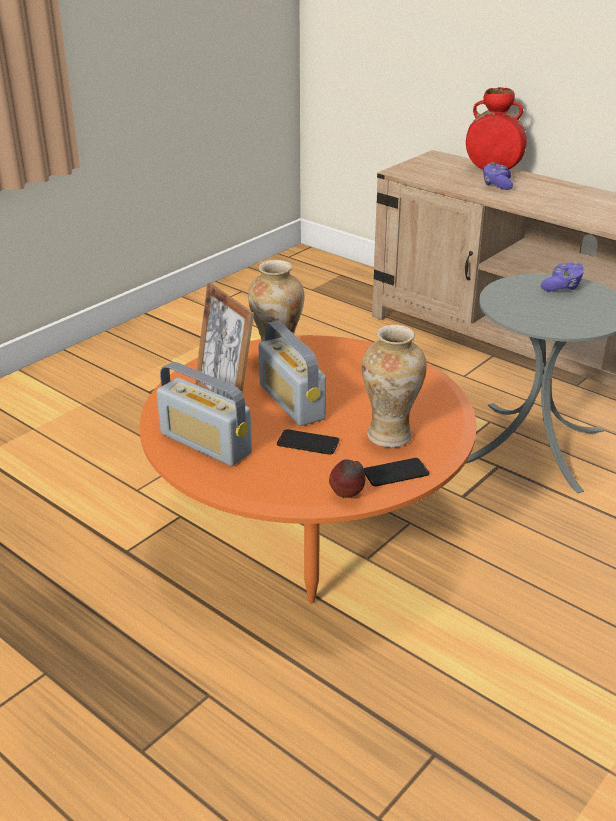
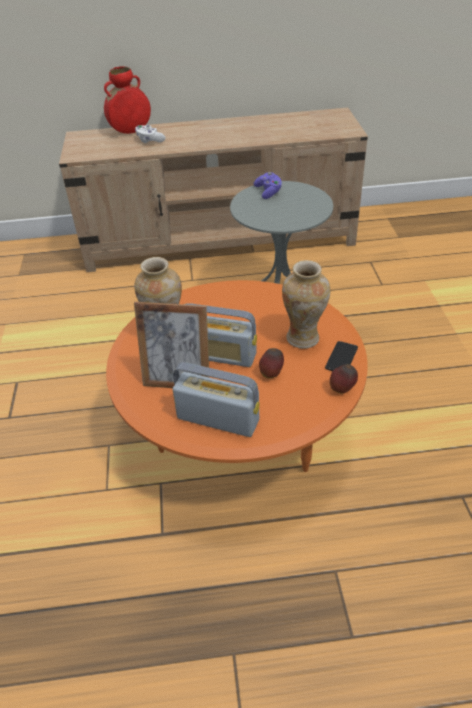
camera: 45 degrees left, 10 degrees up
(205, 443) = (217, 419): radio -> radio turned 150 degrees counterclockwise
(308, 443) = (271, 374): phone -> apple
(496, 185) = (150, 140): purple game controller -> white game controller

